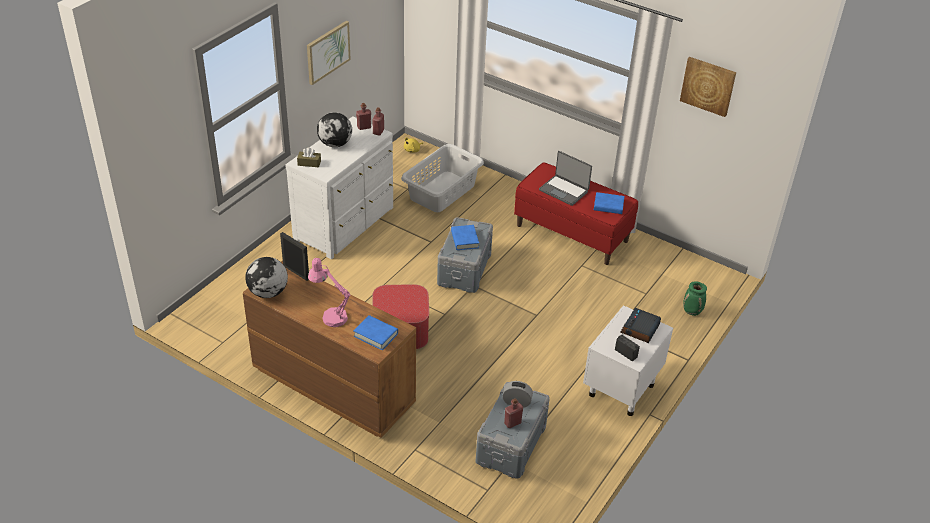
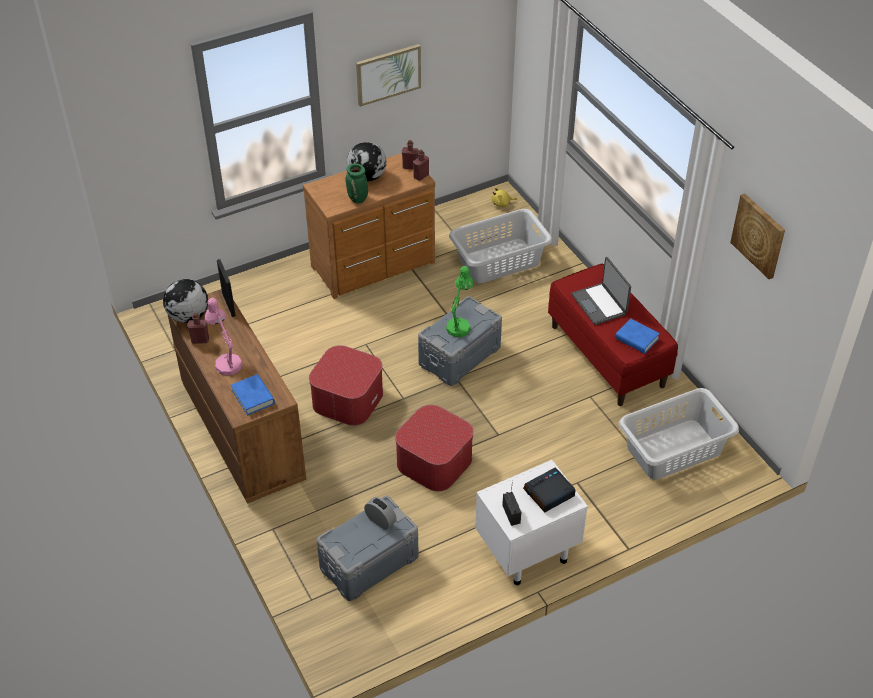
camera: 30 degrees right, 5 degrees up
(309, 163) = (326, 191): brown tissue box -> none
(347, 224) = (375, 266): white dresser -> brown dresser
(464, 240) = (459, 324): blue book -> green table lamp
(503, 351) = (434, 461): none -> ottoman
(512, 423) = (360, 541): red bottle -> red bottle (200, 340)
(665, 281) = (672, 449): none -> grey laundry basket
(692, 312) = (677, 496): green vase -> green vase (358, 199)

